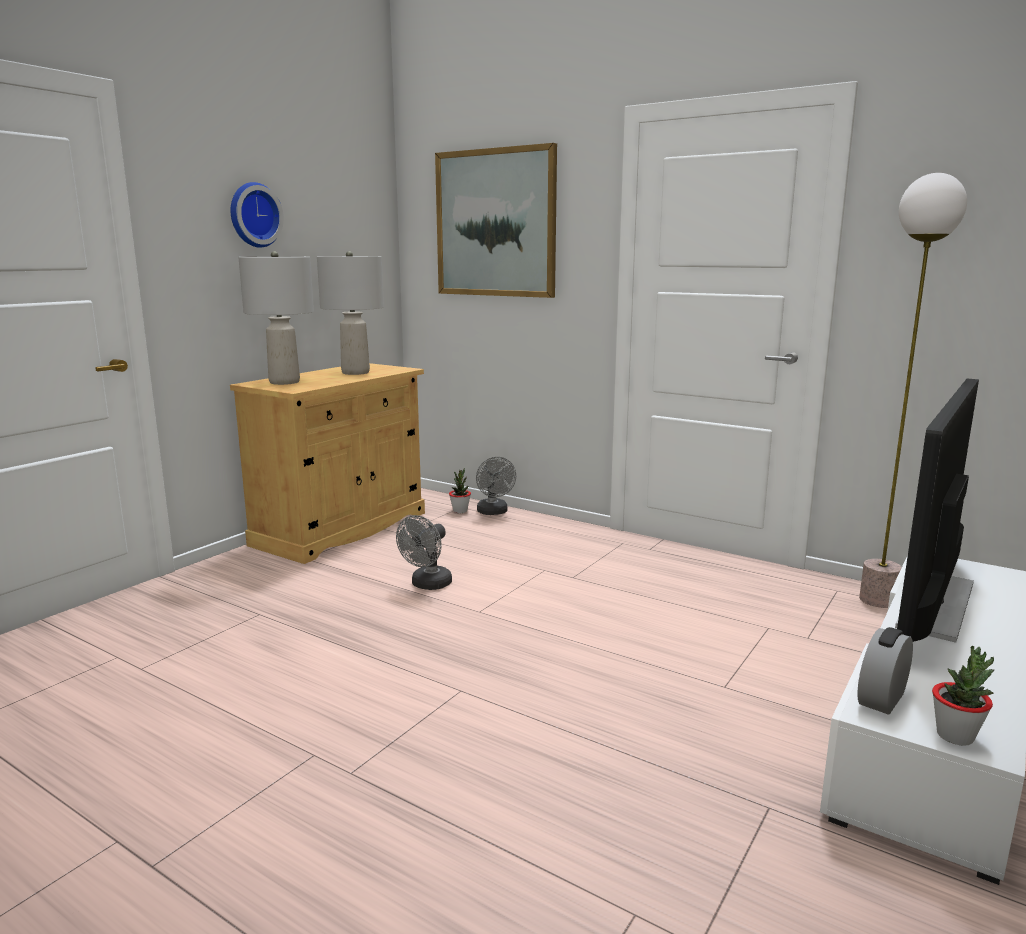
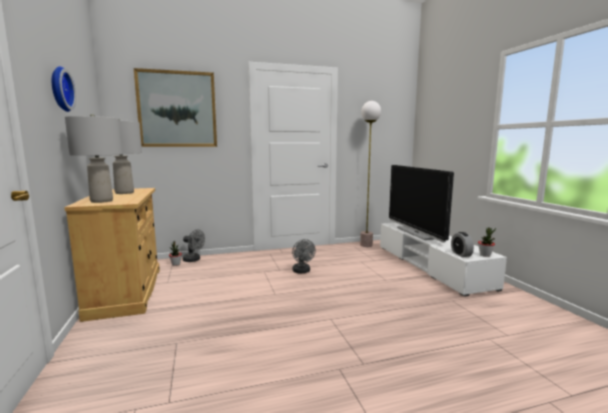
camera: 50 degrees left, 5 degrees down
(427, 585) = (232, 294): grey fan -> grey fan (302, 271)

